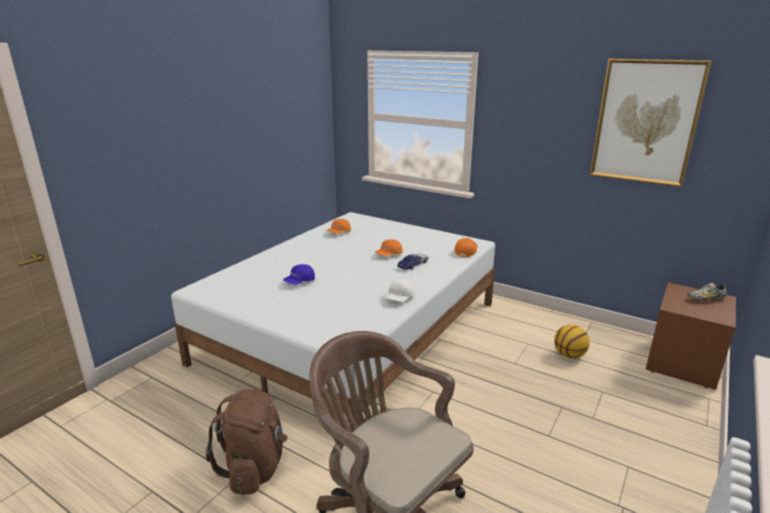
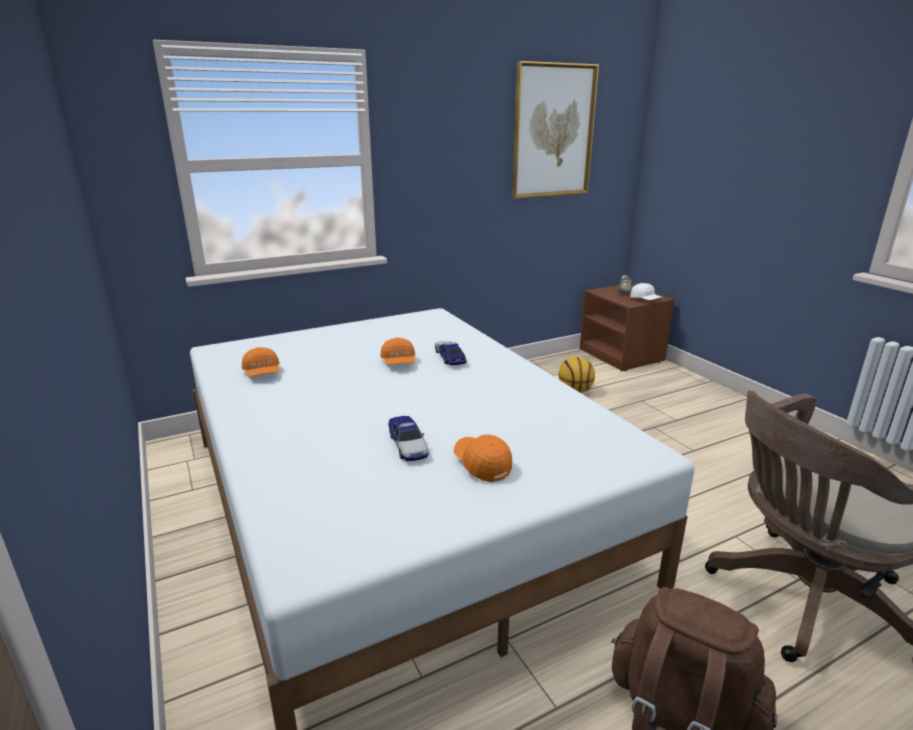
camera: 60 degrees left, 0 degrees up
(299, 282) = (407, 444): blue cap -> toy car
(399, 298) = (540, 389): white cap -> white cap (645, 300)
(466, 251) = (451, 324): orange cap -> orange cap (482, 465)

